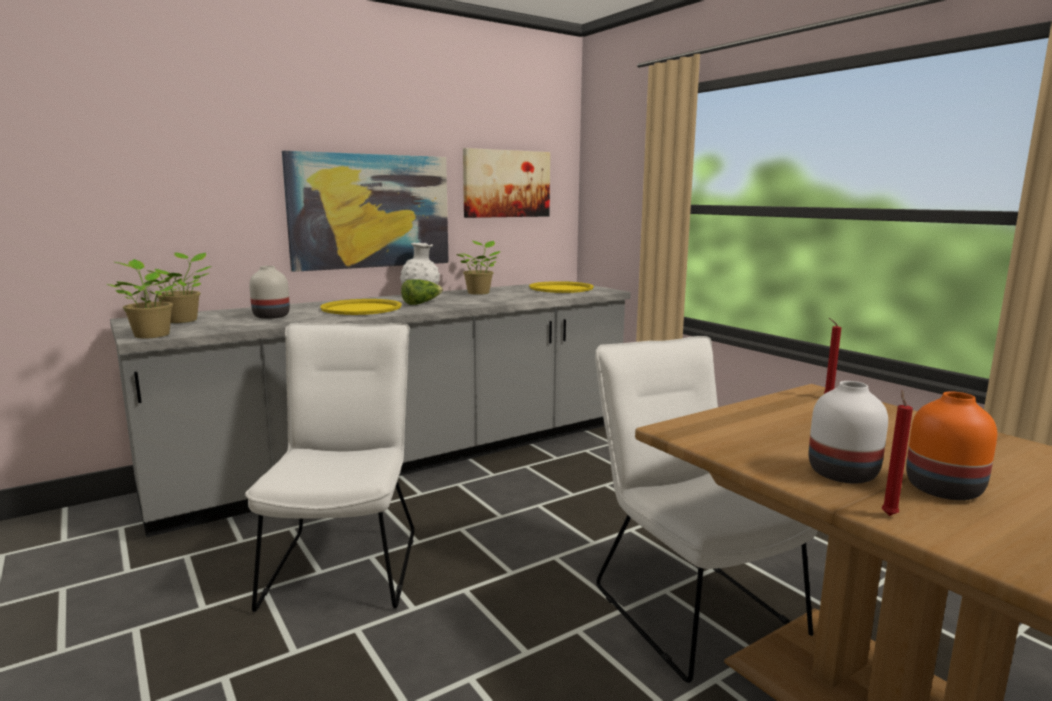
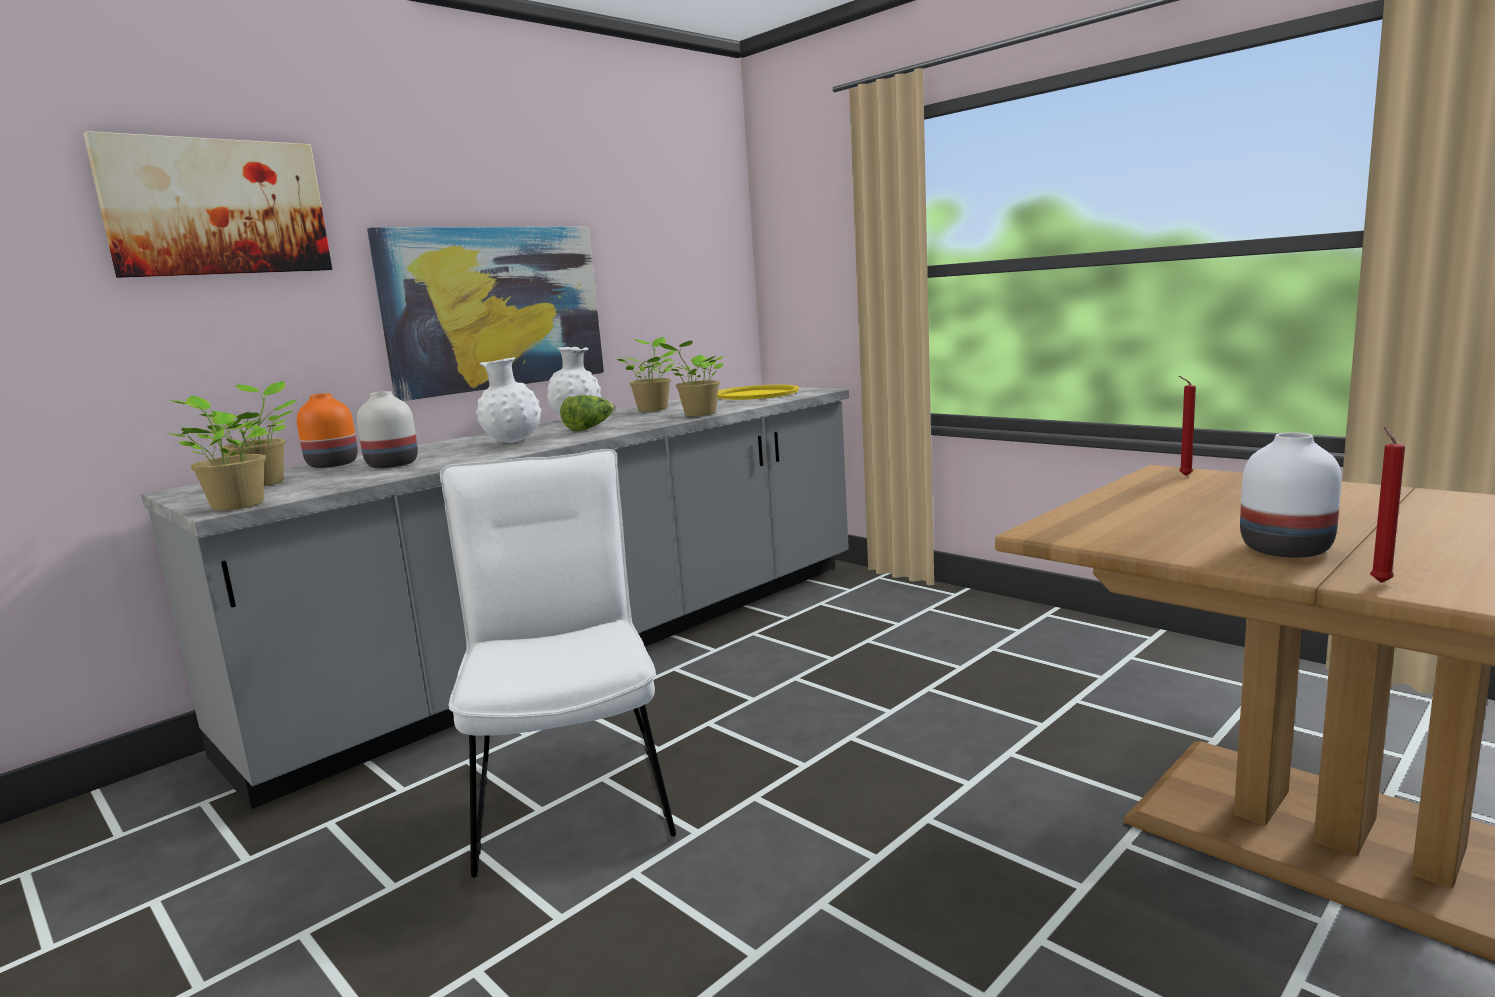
camera: 10 degrees left, 0 degrees up
(361, 308) = (512, 442): yellow tray -> white vase
(503, 301) = (698, 414): none -> potted plant
(506, 184) = (665, 260): picture -> picture (217, 208)
(687, 604) = (1044, 763): white chair -> none
(941, 489) = (1406, 549): orange vase -> orange vase (331, 464)

